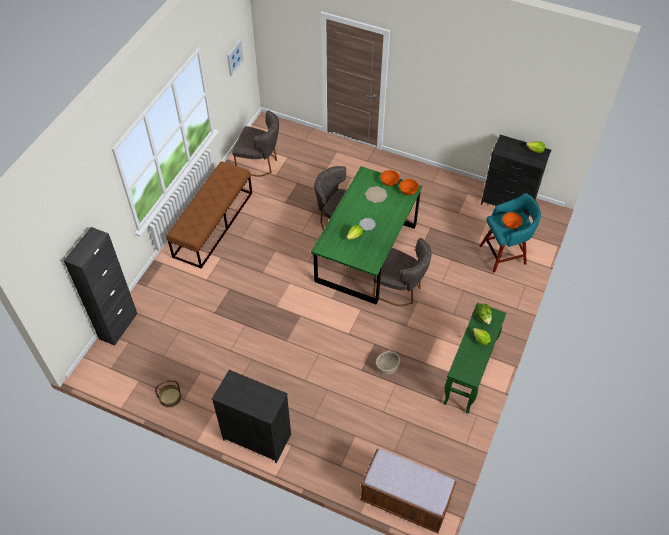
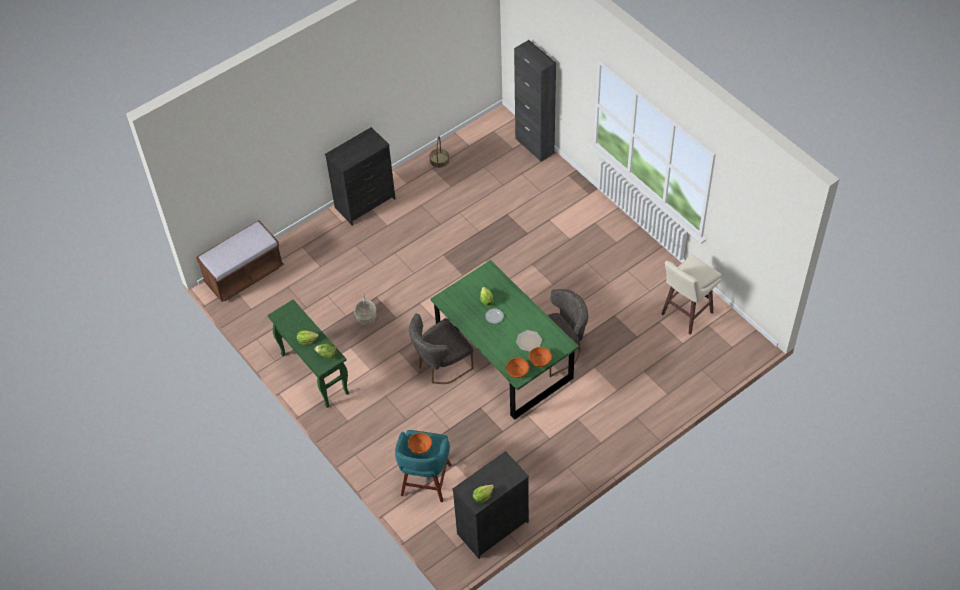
camera: 120 degrees right, 0 degrees up
(213, 224) = (617, 246): brown bench -> none
(234, 57) = (756, 238): picture -> none
(260, 163) = (685, 314): grey chair -> beige stool

